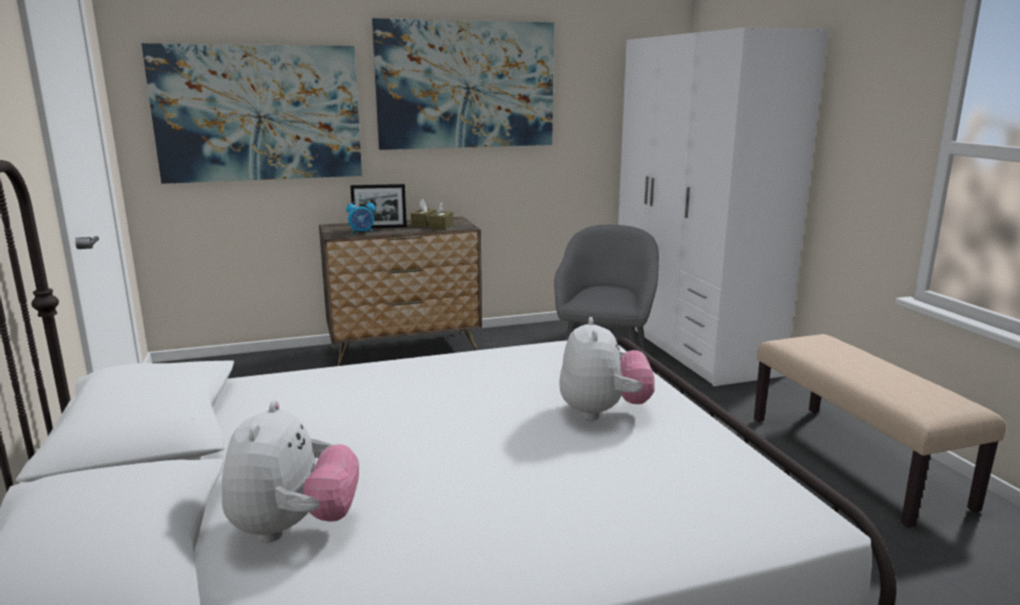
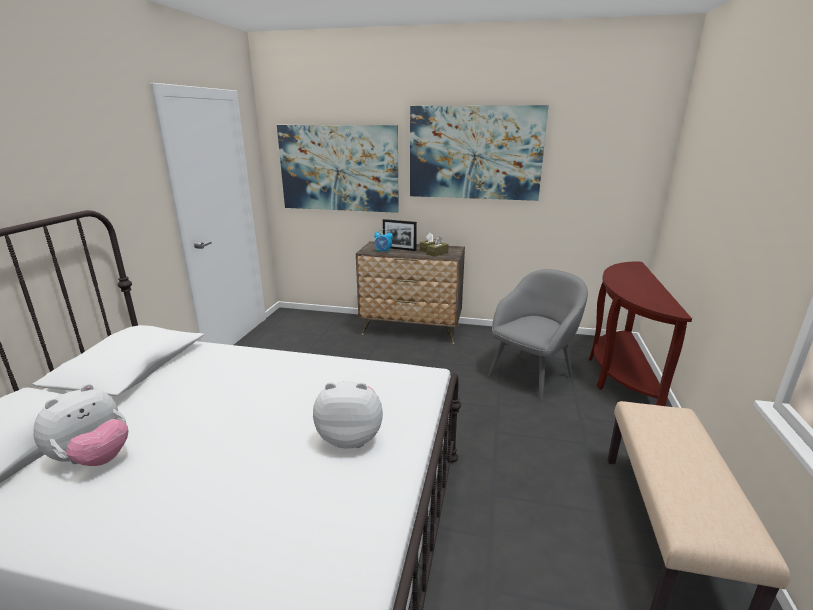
camera: 30 degrees right, 5 degrees up
(603, 412) = (351, 437): plush toy -> plush toy turned 120 degrees counterclockwise
(690, 344) = (619, 375): white wardrobe -> brown console table

